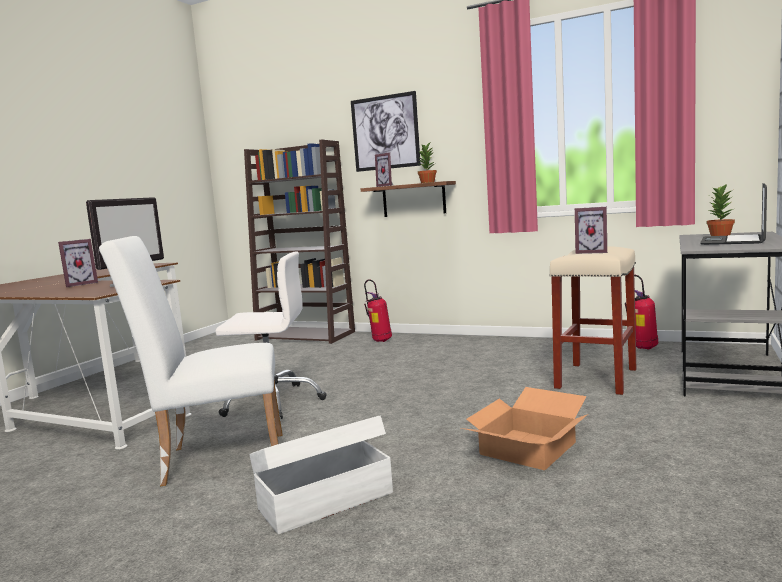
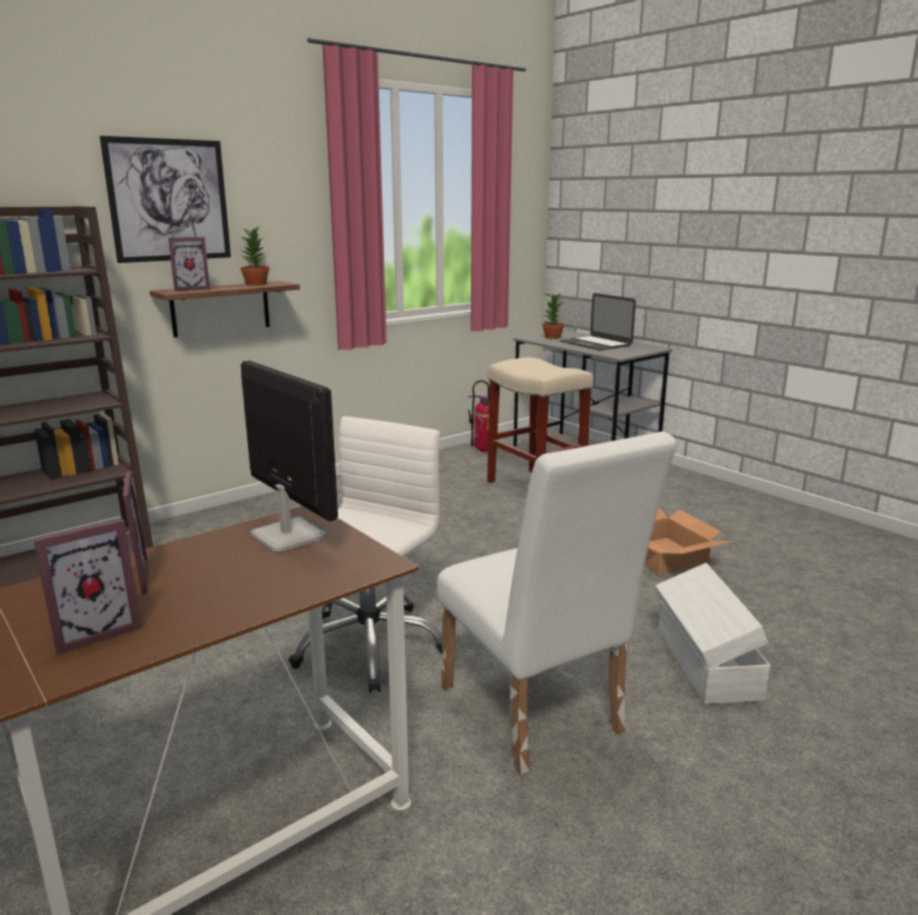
camera: 65 degrees left, 10 degrees up
(214, 458) = (536, 717): white chair -> white chair turned 45 degrees counterclockwise
(380, 341) = (218, 528): fire extinguisher -> none
(592, 252) = (540, 366): picture frame -> picture frame (95, 631)

